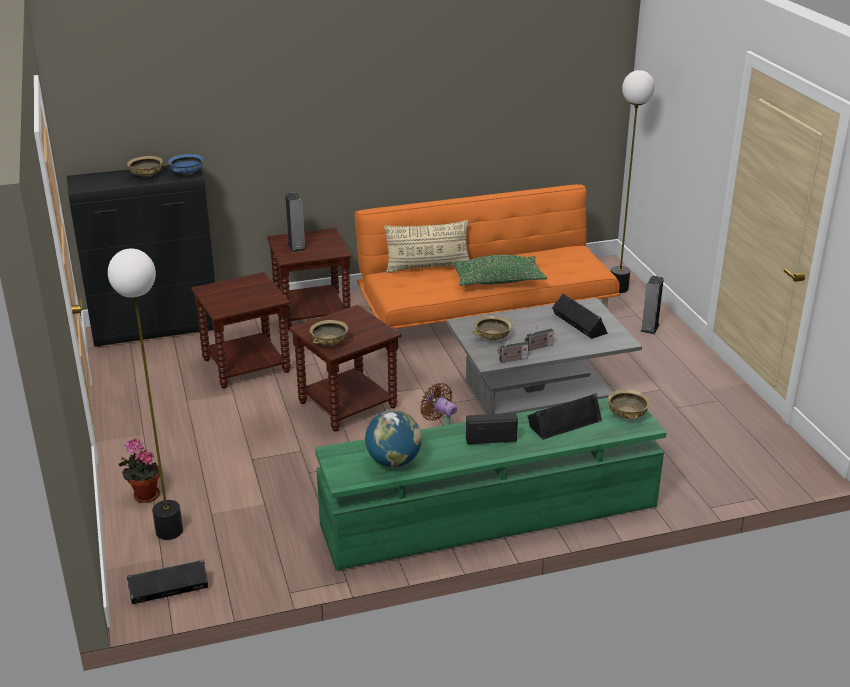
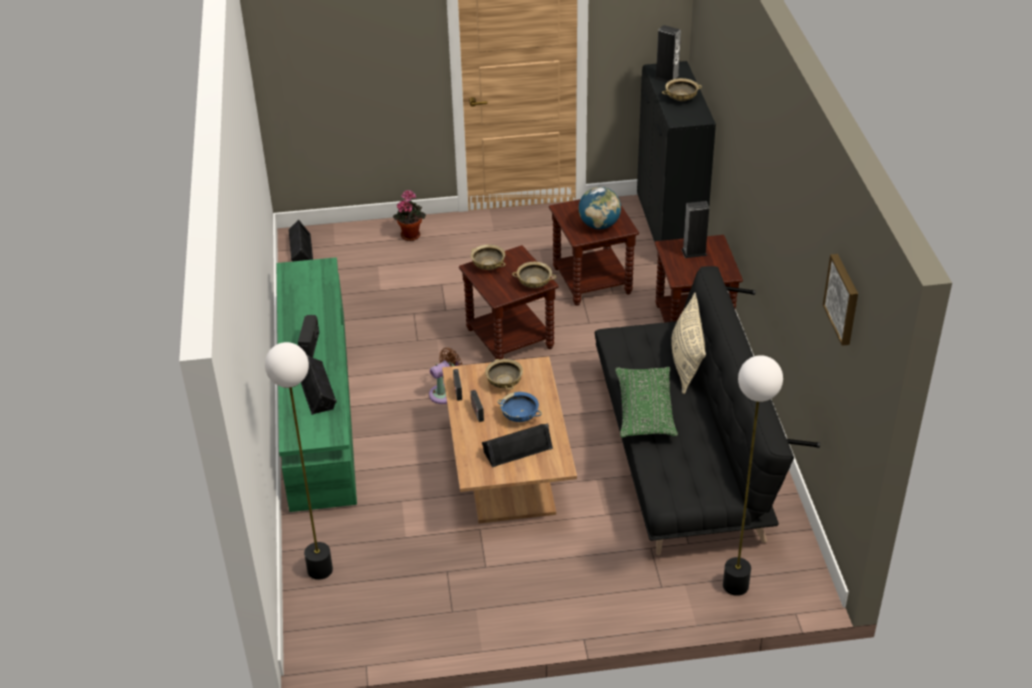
camera: 100 degrees right, 10 degrees up
(169, 530) = (364, 247): floor lamp -> floor lamp (320, 569)
(187, 173) = (683, 118): blue bowl -> blue bowl (519, 416)
(393, 461) = (301, 293): globe -> globe (599, 225)
(485, 312) = (682, 451): orange sofa -> black sofa
(538, 389) = (508, 469): grey coffee table -> brown coffee table
(552, 56) = (843, 299): none -> picture
(627, 414) = (315, 432): beige bowl -> beige bowl (534, 283)
(649, 328) = (625, 591): speaker -> speaker (667, 78)

